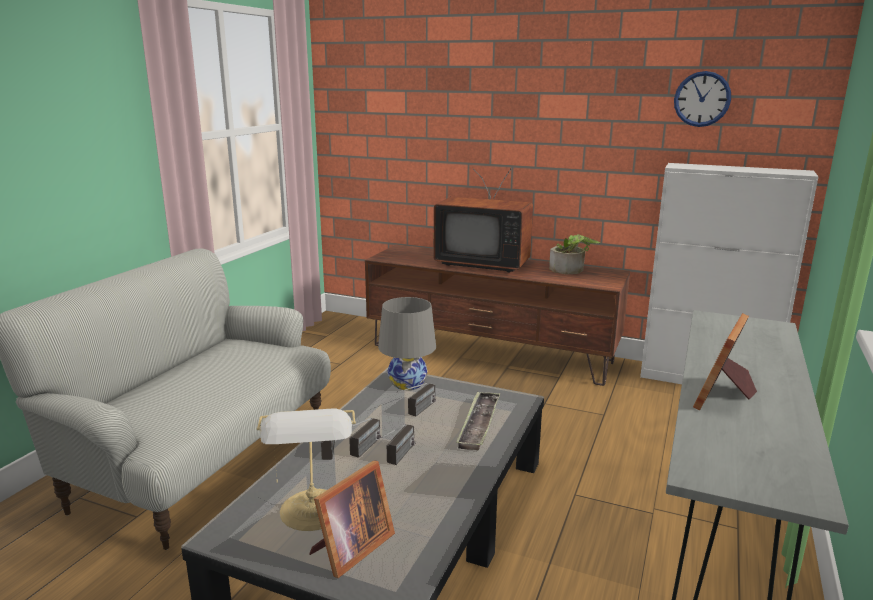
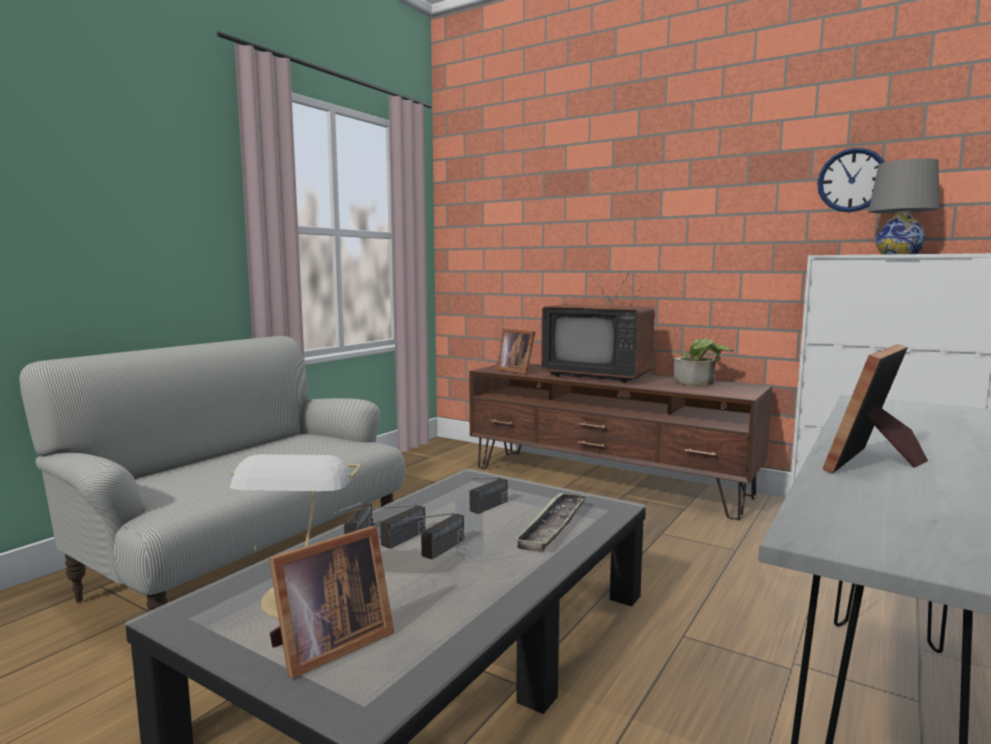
camera: 10 degrees right, 10 degrees down
(407, 258) = (515, 371): none -> picture frame
(408, 383) = (482, 483): grey table lamp -> grey table lamp (899, 254)

